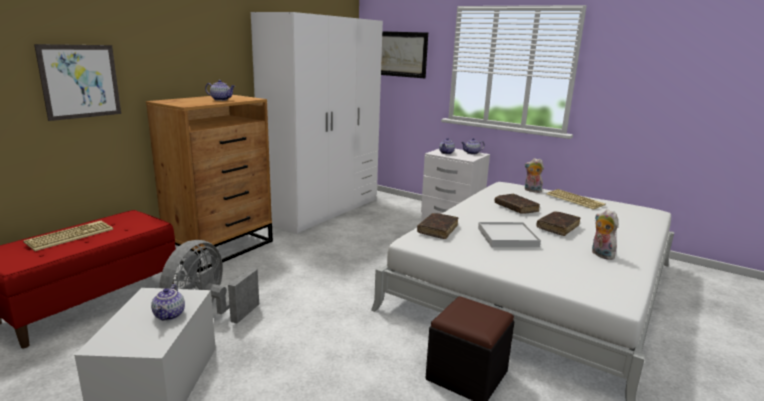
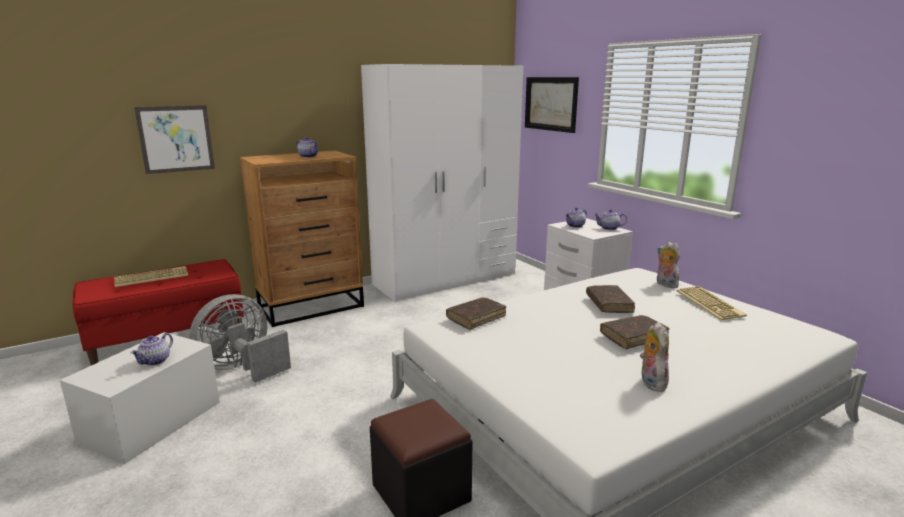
camera: 25 degrees right, 0 degrees up
(507, 237) = (547, 339): white tray -> none

